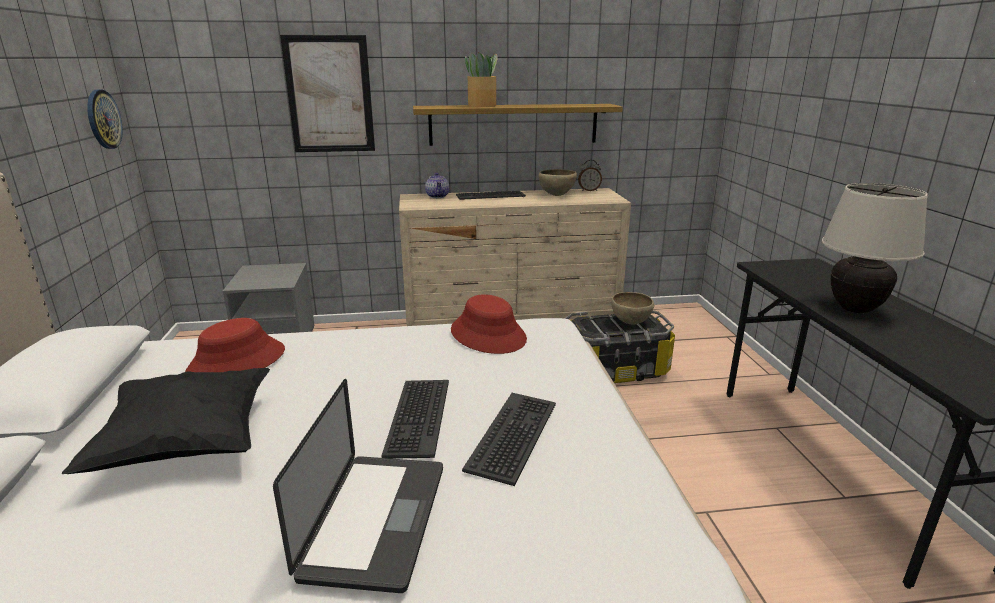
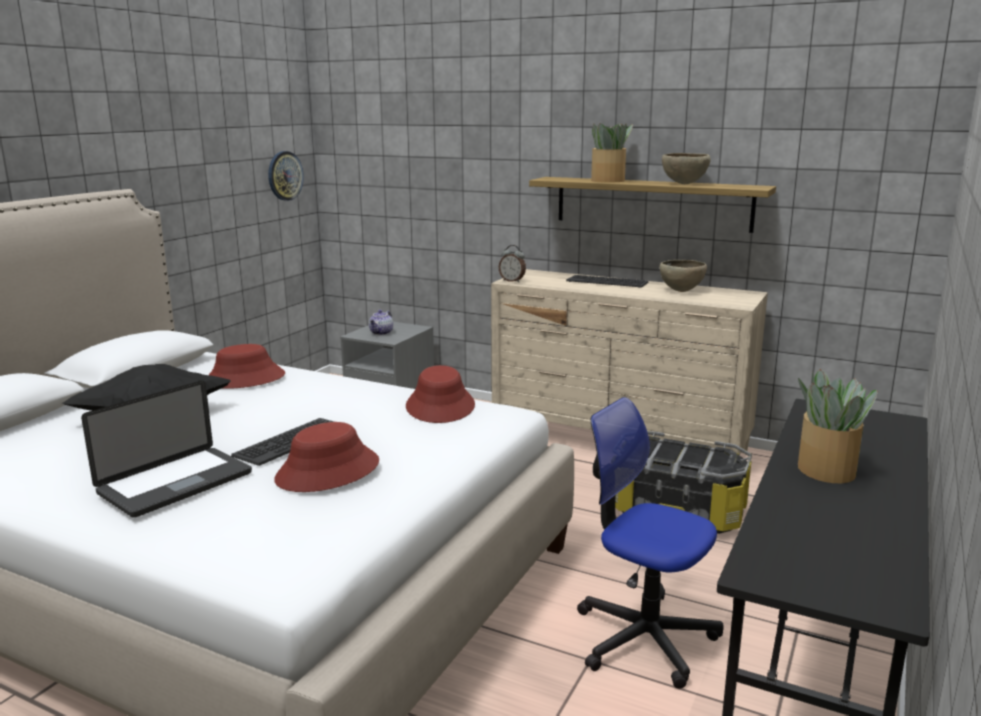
camera: 35 degrees right, 5 degrees down
(329, 95) = (469, 162): picture -> none
(438, 196) = (554, 275): teapot -> teapot (381, 333)
(514, 436) = (328, 471): keyboard -> red hat
(589, 190) = (733, 291): alarm clock -> alarm clock (512, 281)
(630, 323) = (699, 456): brown bowl -> brown bowl (683, 184)
(713, 476) = (644, 637): none -> office chair
(854, 309) = (826, 470): beige table lamp -> potted plant

